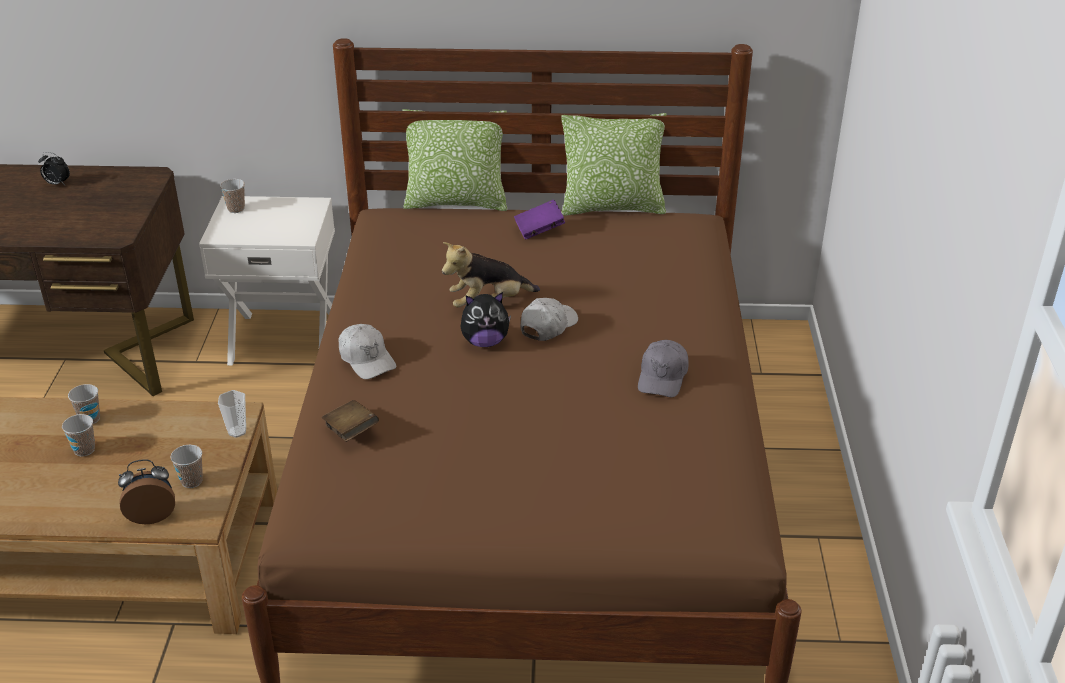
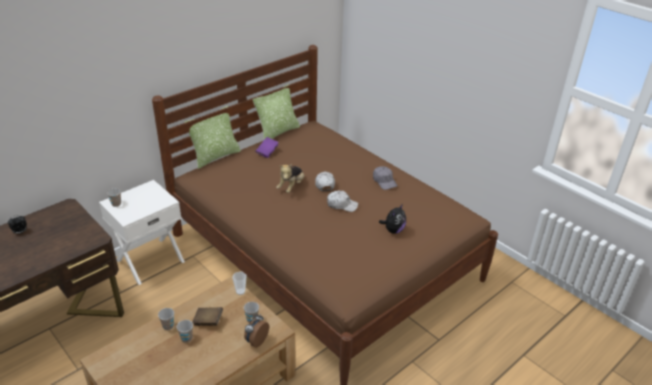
camera: 45 degrees left, 0 degrees up
(351, 432) = (316, 256): brown book -> brown book (208, 321)
(367, 359) = (281, 229): white cap -> white cap (342, 205)
(485, 342) = (312, 200): plush toy -> plush toy (393, 230)

